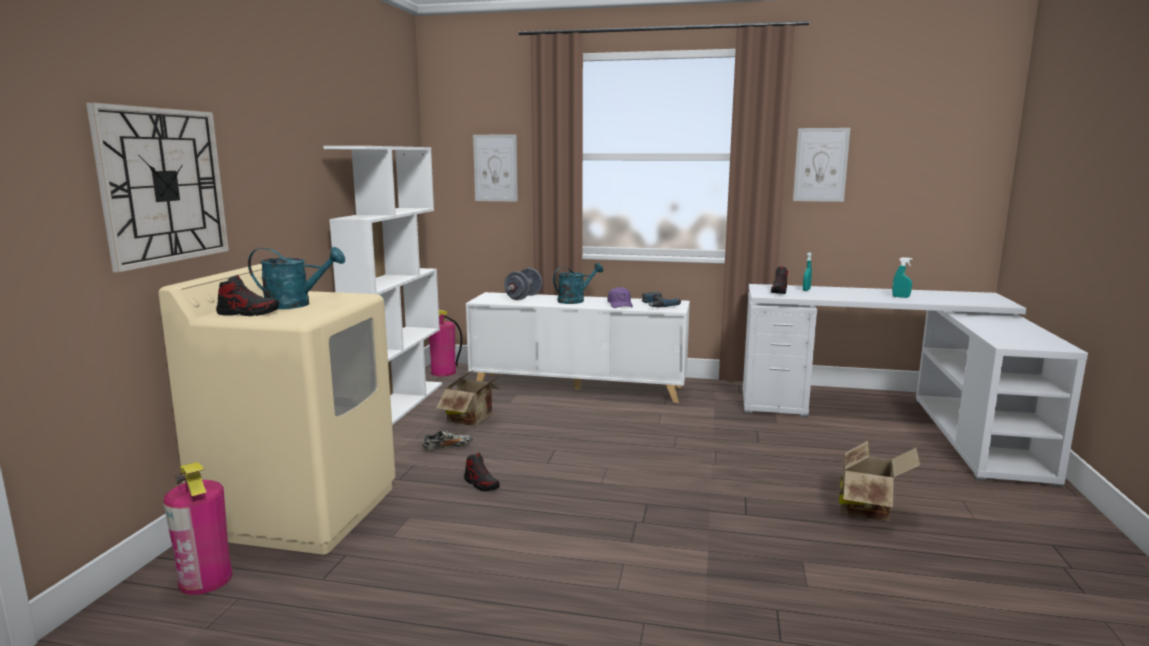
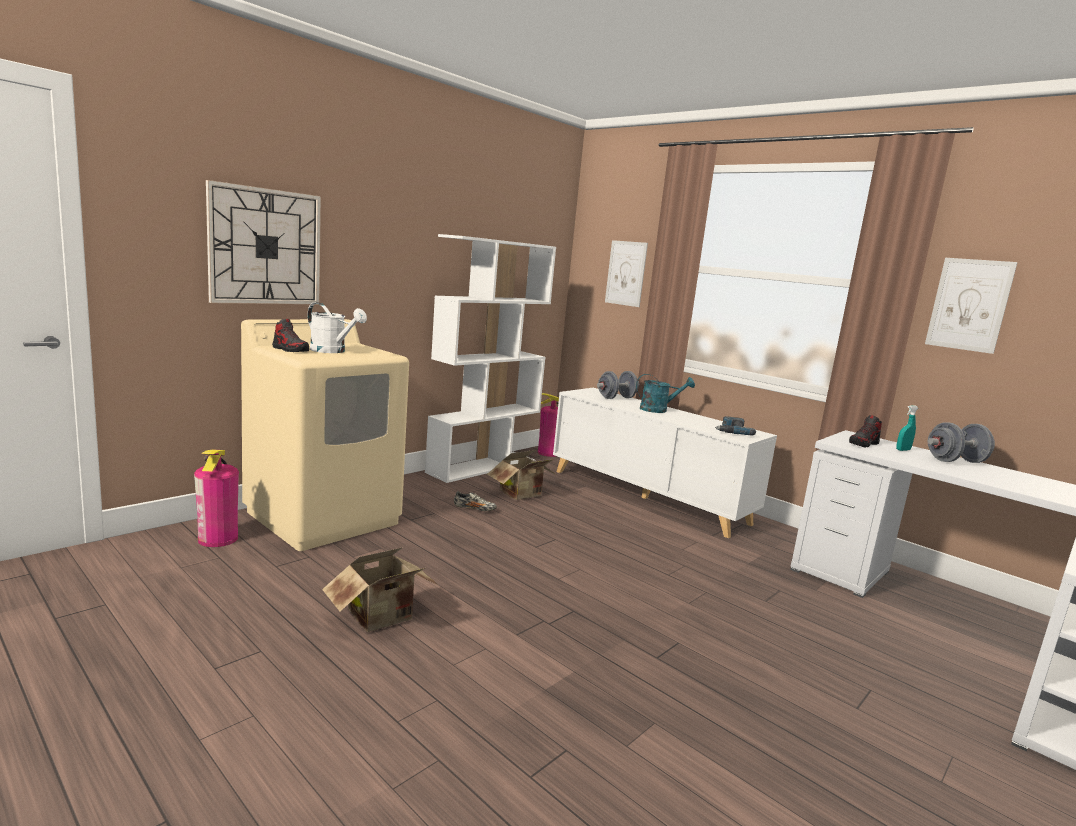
camera: 30 degrees right, 0 degrees up
(296, 305) = (333, 351): turquoise watering can -> white watering can
(481, 484) = (462, 544): shoe -> none
(620, 304) = (694, 422): purple cap -> none
(844, 290) = (955, 461): none -> grey dumbbell
(869, 509) = (806, 710): cardboard box -> cardboard box (384, 618)
(900, 297) = (1023, 484): turquoise spray bottle -> none

